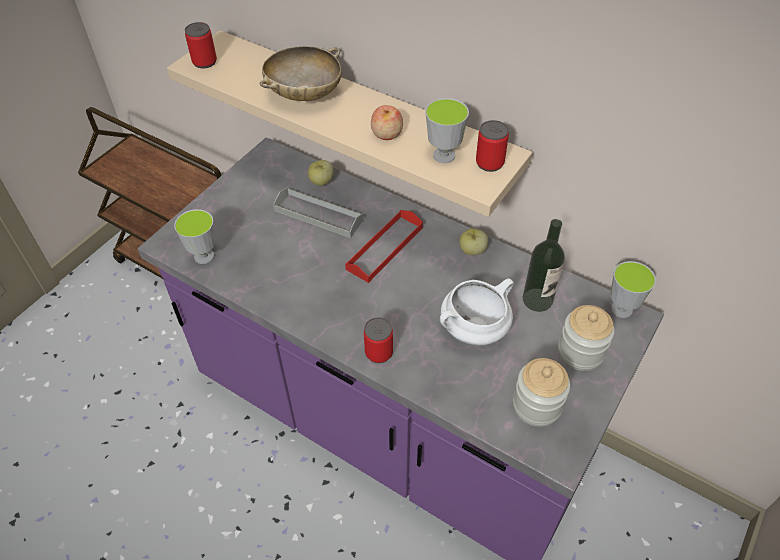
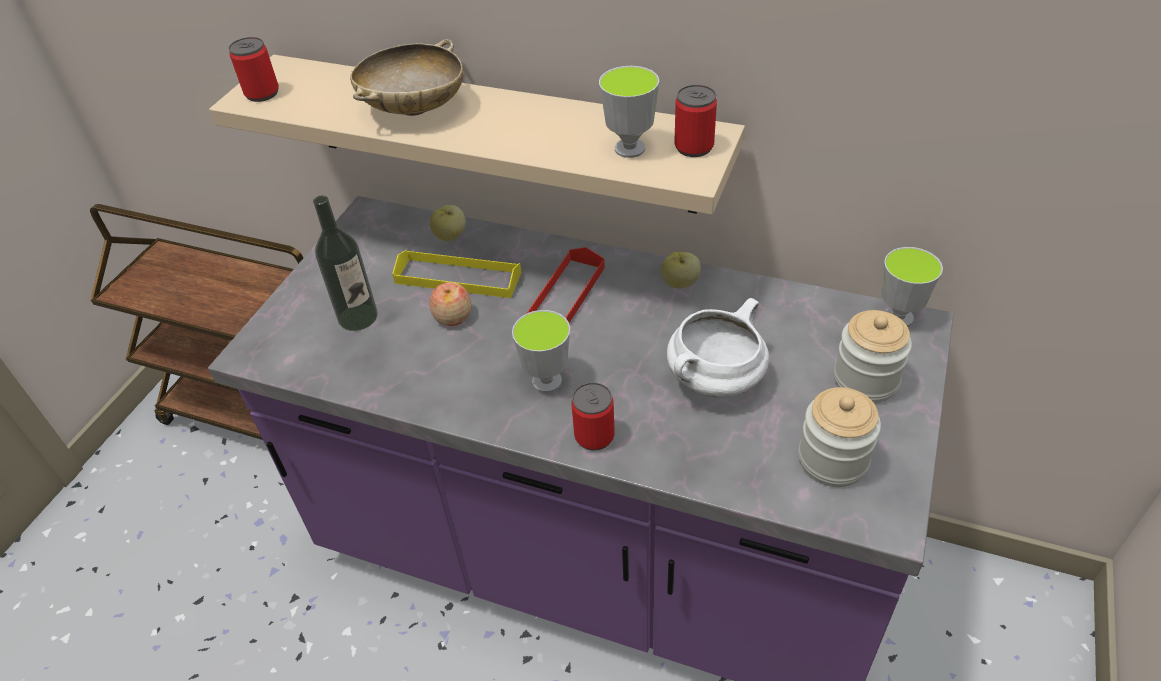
camera: 10 degrees left, 5 degrees down
(204, 256) = (309, 359): cup -> cup (547, 381)
(318, 215) = (458, 278): grey tray -> yellow tray
(387, 133) = (543, 136): apple -> apple (453, 316)
(537, 300) = (786, 327): bottle -> bottle (358, 317)

